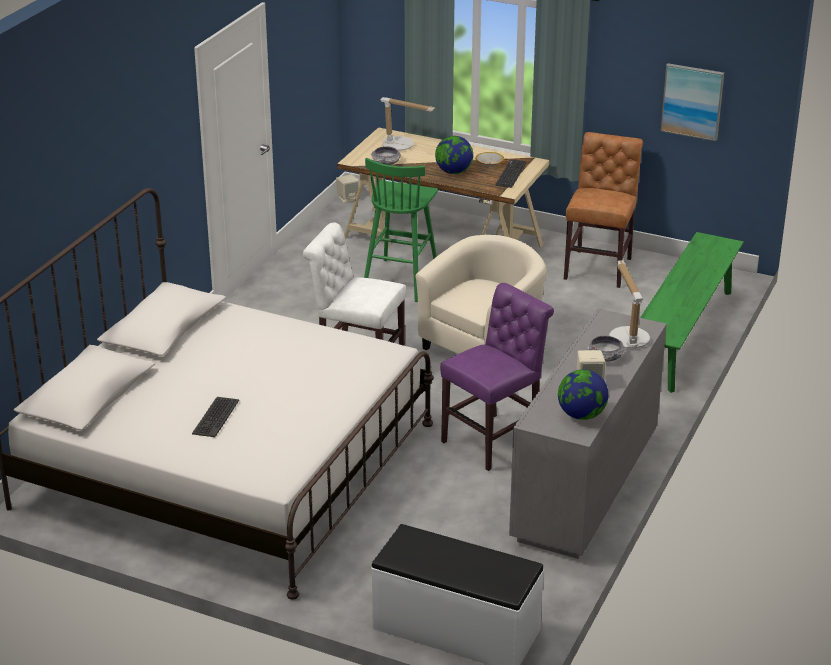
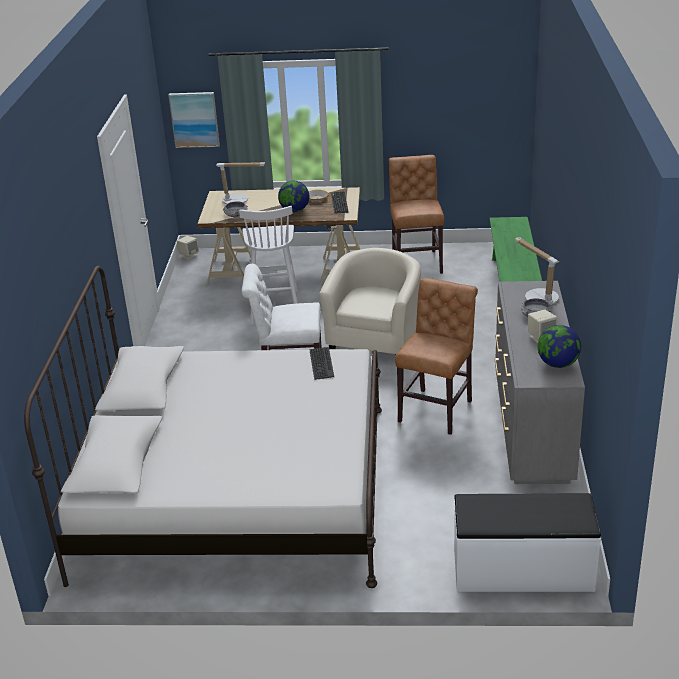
camera: 20 degrees left, 0 degrees up
(215, 417) = (245, 448): keyboard -> keyboard (321, 363)
(401, 279) = (274, 306): green stool -> white stool
(495, 440) = (437, 409): purple chair -> brown chair
(692, 101) = (468, 117): picture -> picture (194, 119)

